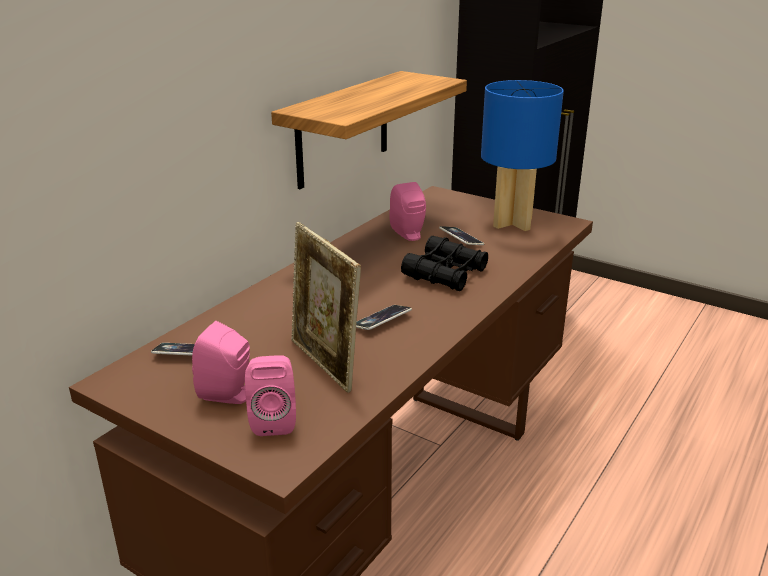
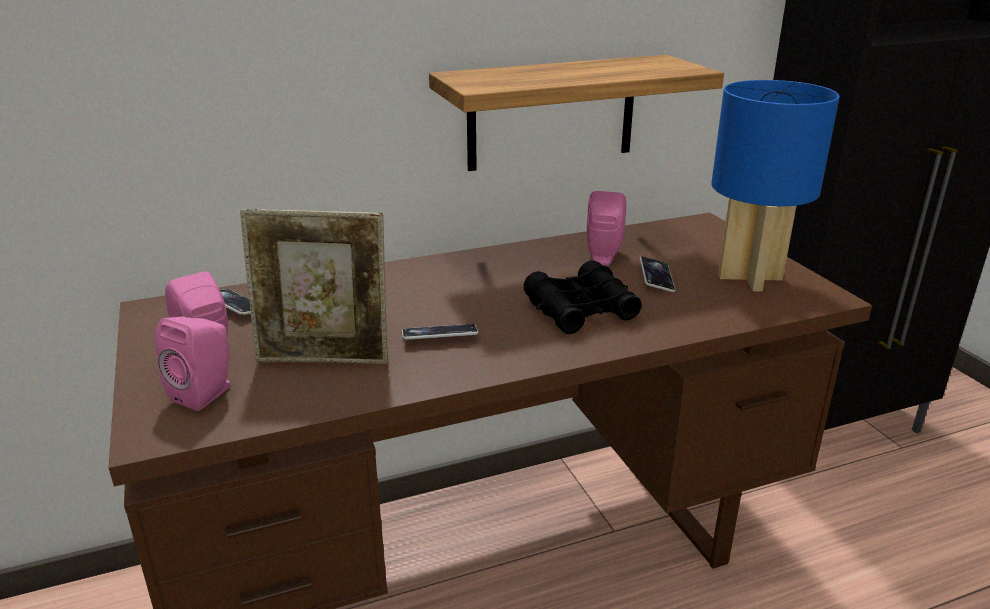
camera: 35 degrees right, 0 degrees up
(325, 364) = (325, 359): picture frame -> picture frame turned 90 degrees counterclockwise

